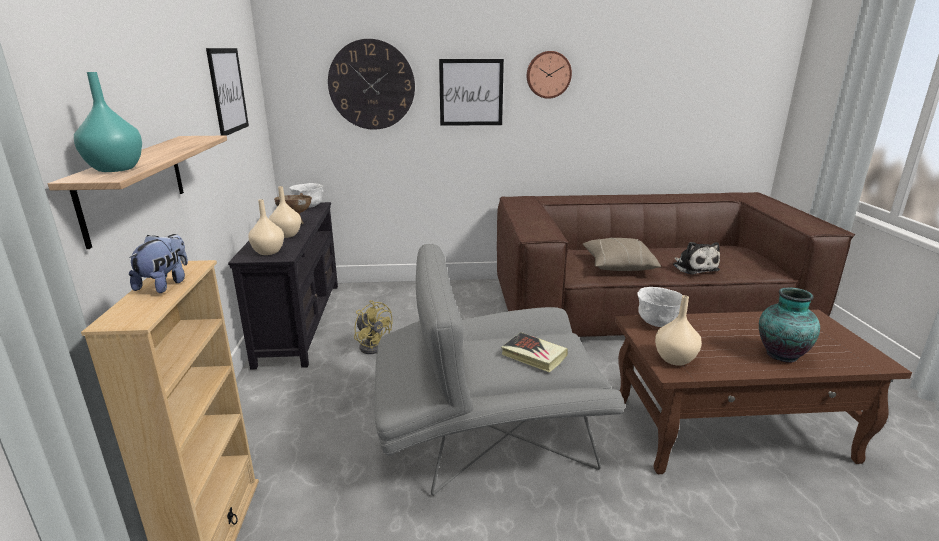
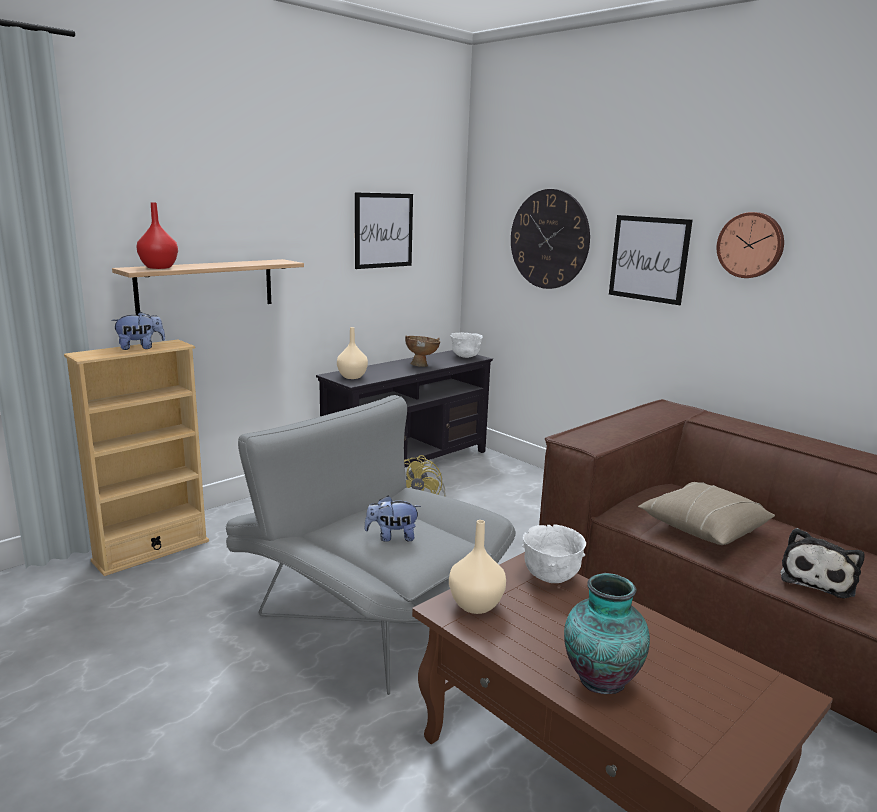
camera: 50 degrees right, 5 degrees down
(115, 169) = (158, 267): turquoise vase -> red vase
(286, 235) = (393, 370): beige vase -> none
(534, 356) = (392, 537): book -> plush toy

